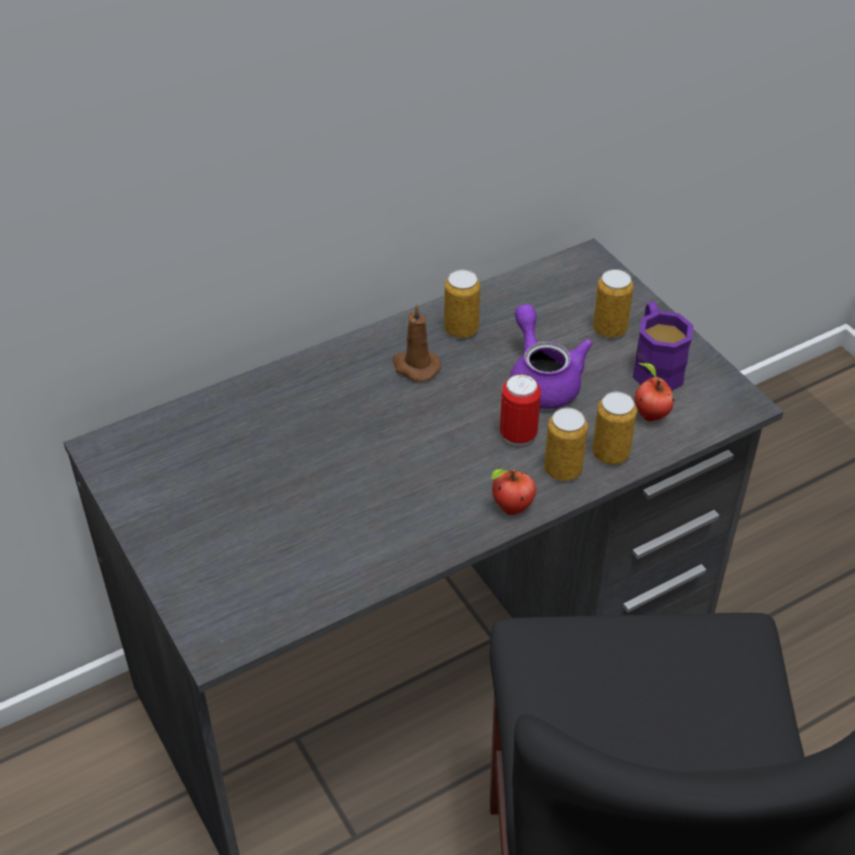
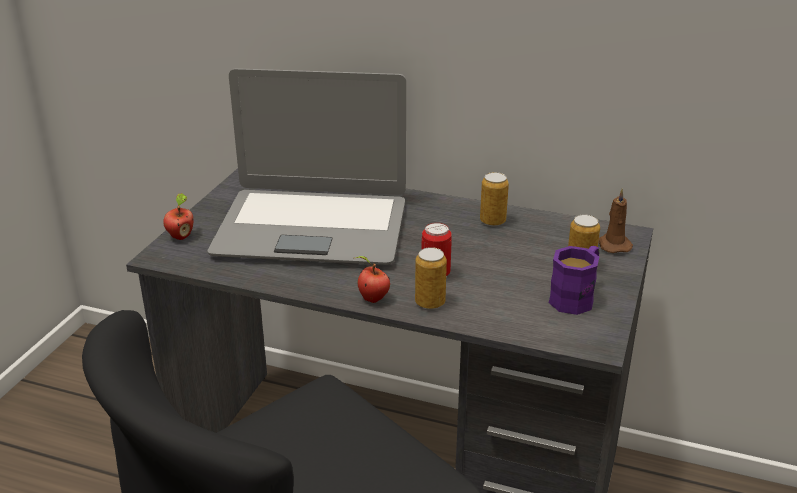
camera: 50 degrees right, 15 degrees down
(311, 472) = (312, 228): none -> laptop
(415, 366) = (439, 221): brown candle -> brown candle (613, 245)
(542, 379) = (495, 263): purple teapot -> none
(610, 453) = (470, 313): can -> none
(649, 414) = (527, 313): apple -> apple (180, 236)

